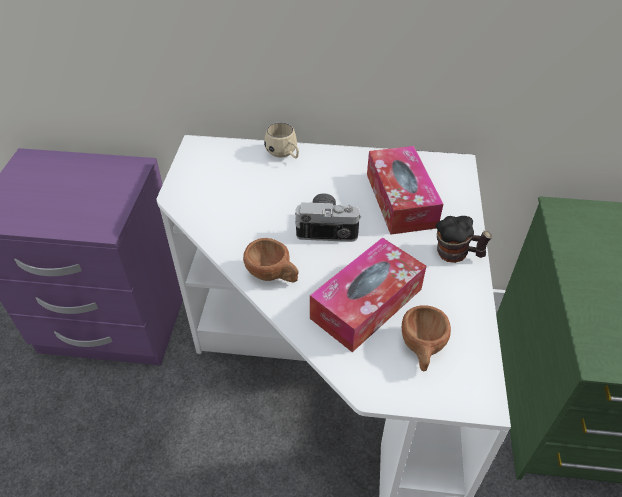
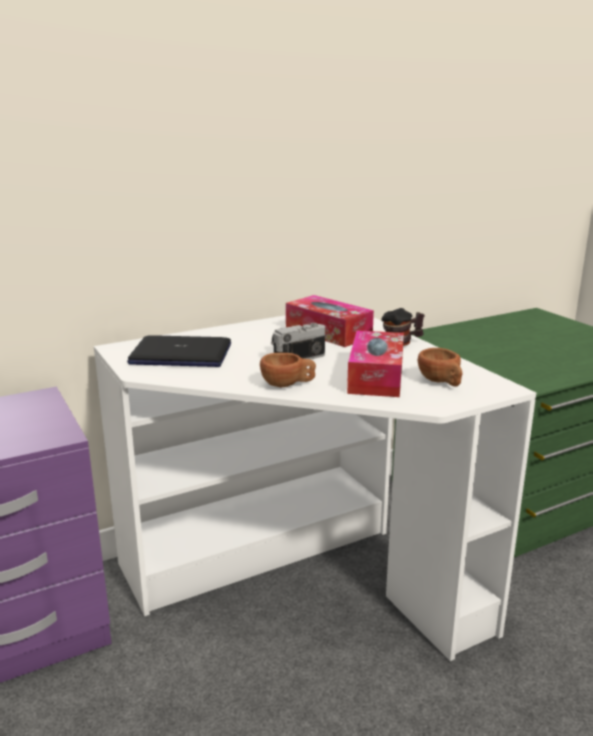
camera: 35 degrees left, 25 degrees down
(234, 180) = (180, 355): none -> laptop
(284, 155) = (205, 335): beige mug -> none

